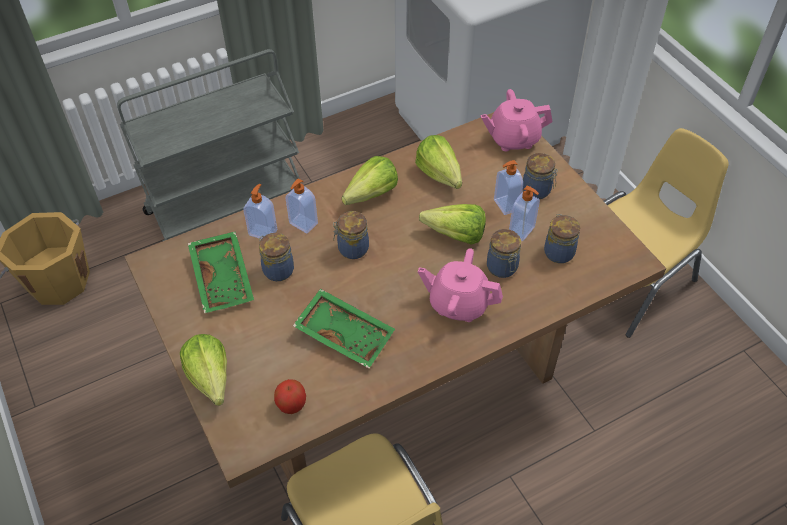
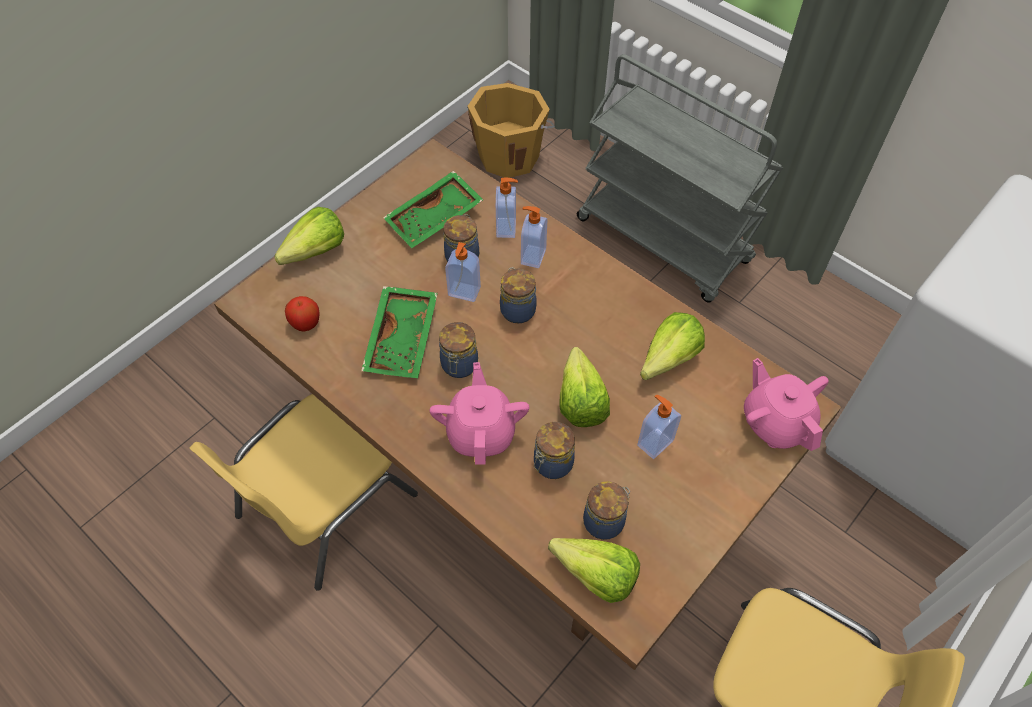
camera: 70 degrees right, 5 degrees up
(366, 197) = (598, 299): lettuce -> lettuce (590, 571)
(522, 231) = (620, 472): soap dispenser -> soap dispenser (464, 292)
(537, 191) = (697, 473): jar -> jar (459, 366)

